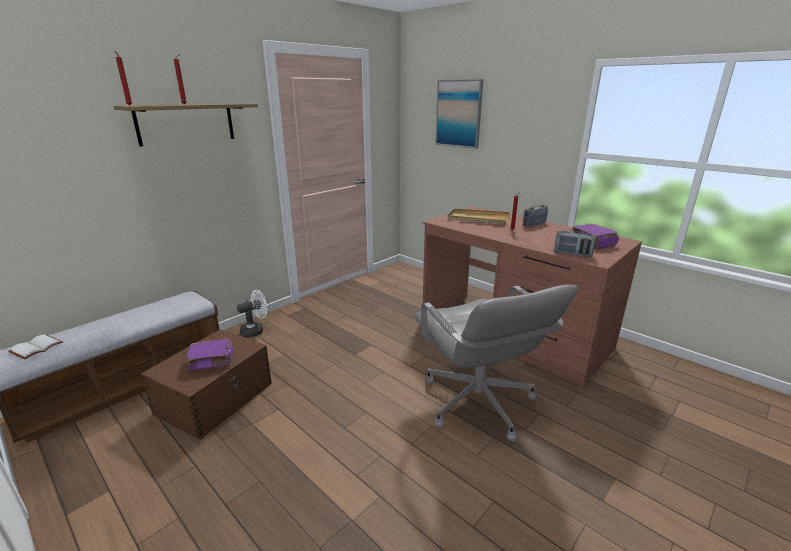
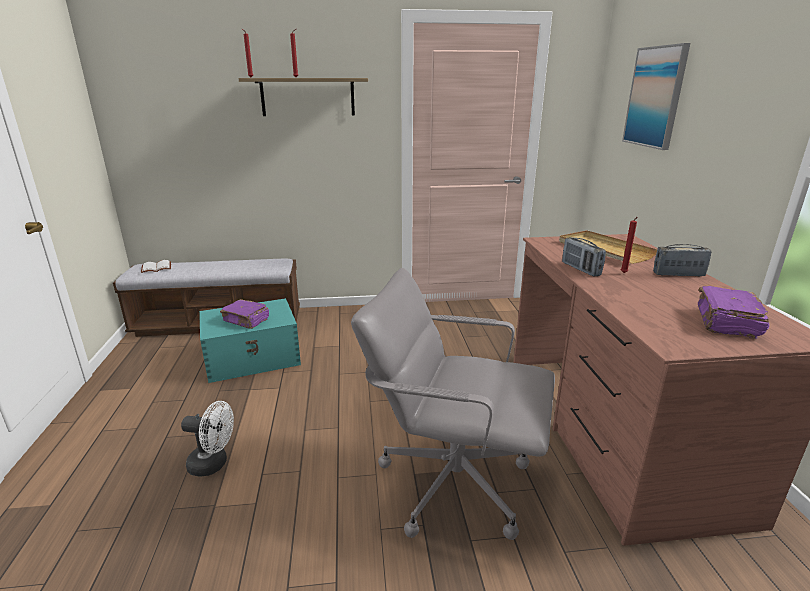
camera: 40 degrees right, 0 degrees up
(216, 397) = (253, 357): brown storage box -> turquoise storage box
(255, 331) = (343, 316): white fan -> white fan (214, 464)
(477, 403) = (453, 481): grey office chair -> grey office chair turned 90 degrees clockwise
(572, 254) = (650, 325): radio -> radio (580, 269)

